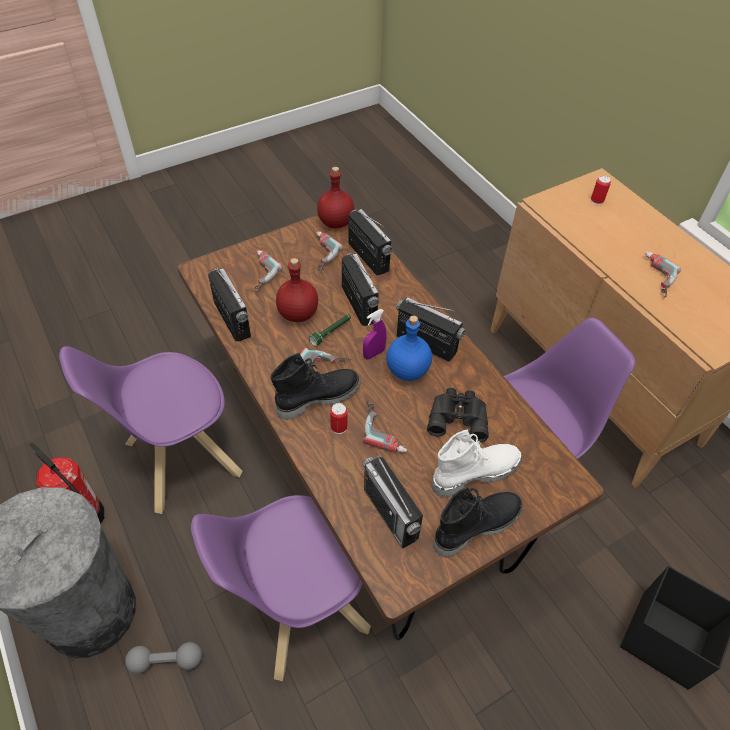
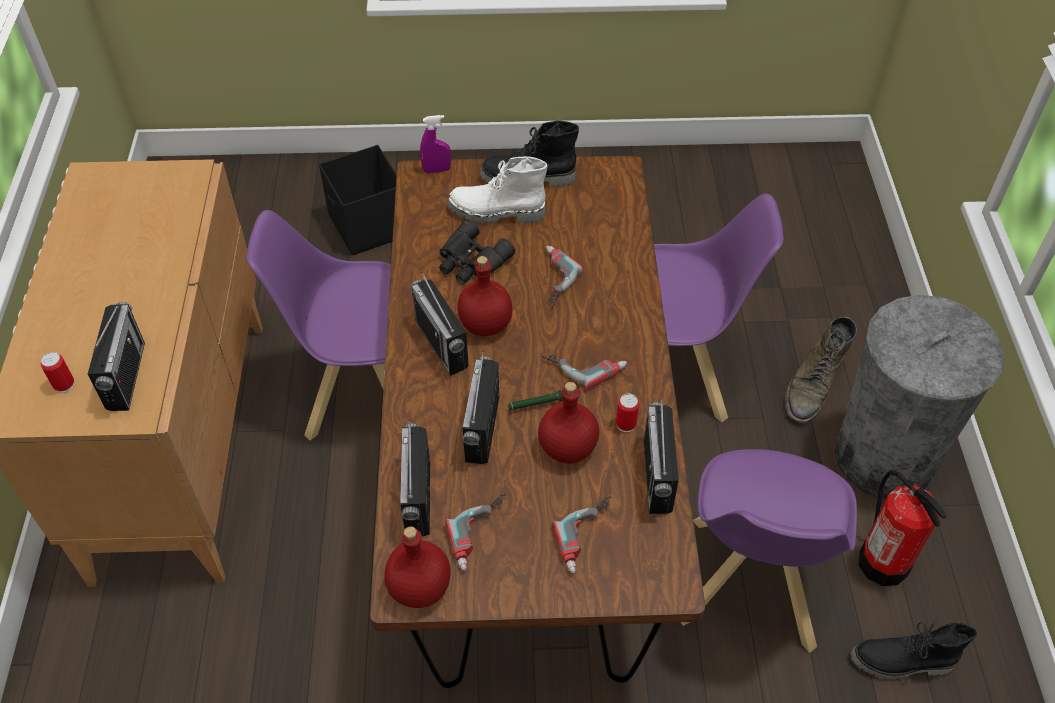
camera: 150 degrees left, 0 degrees up
(166, 661) = (812, 385): grey dumbbell -> green boot
(179, 459) = (750, 587): purple chair -> purple chair turned 105 degrees clockwise
(318, 397) = (601, 336): black boot -> black boot (902, 663)
(339, 427) = (597, 298): can -> can (626, 424)
(374, 354) = (509, 358): purple spray bottle -> purple spray bottle (437, 170)
(390, 514) = (594, 213): radio -> radio (126, 376)
(408, 370) = (484, 324): blue bottle -> red bottle
(654, 277) = (142, 259): power drill -> none

